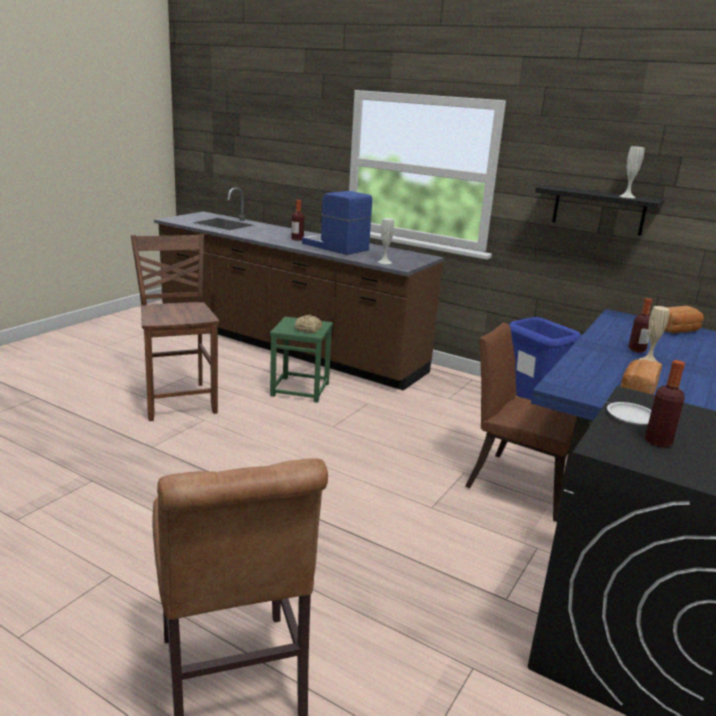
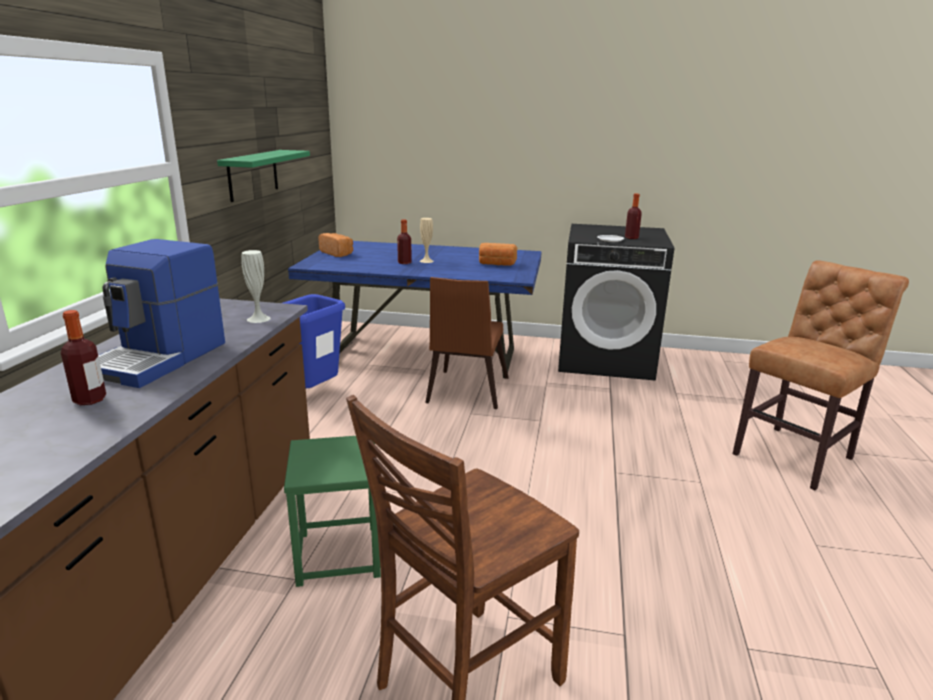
camera: 110 degrees left, 0 degrees up
(308, 329) = (344, 449): bread -> none
(598, 210) = (253, 174): black shelf -> green shelf
(627, 196) = (282, 152): white vase -> none

